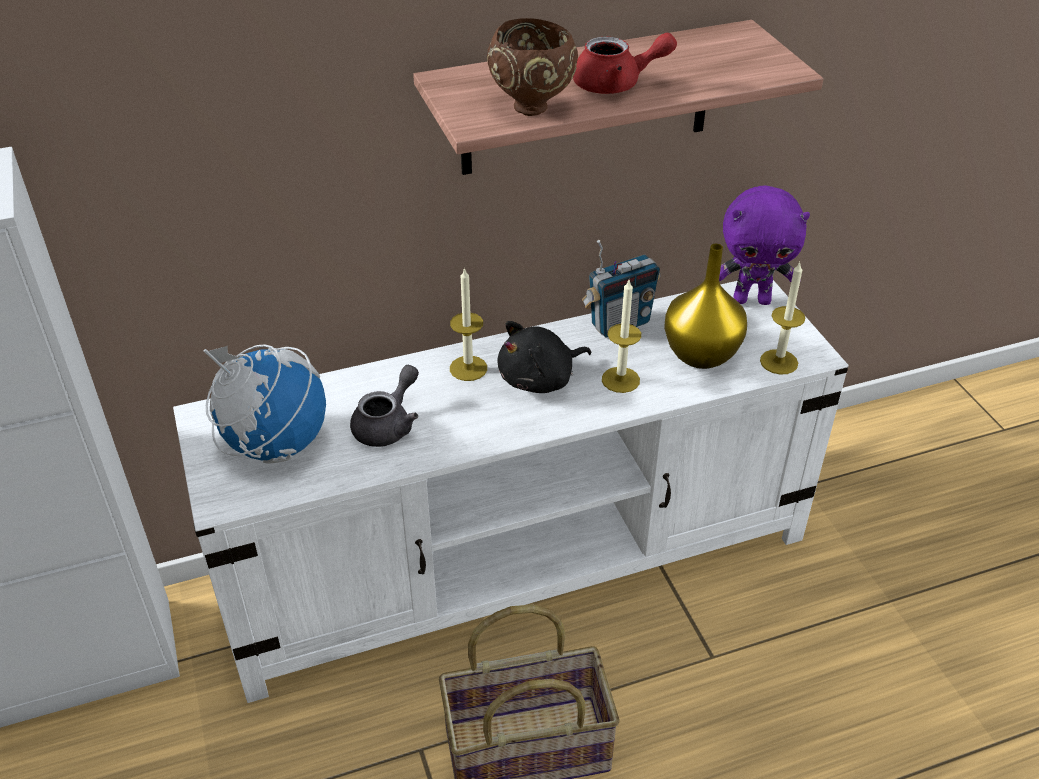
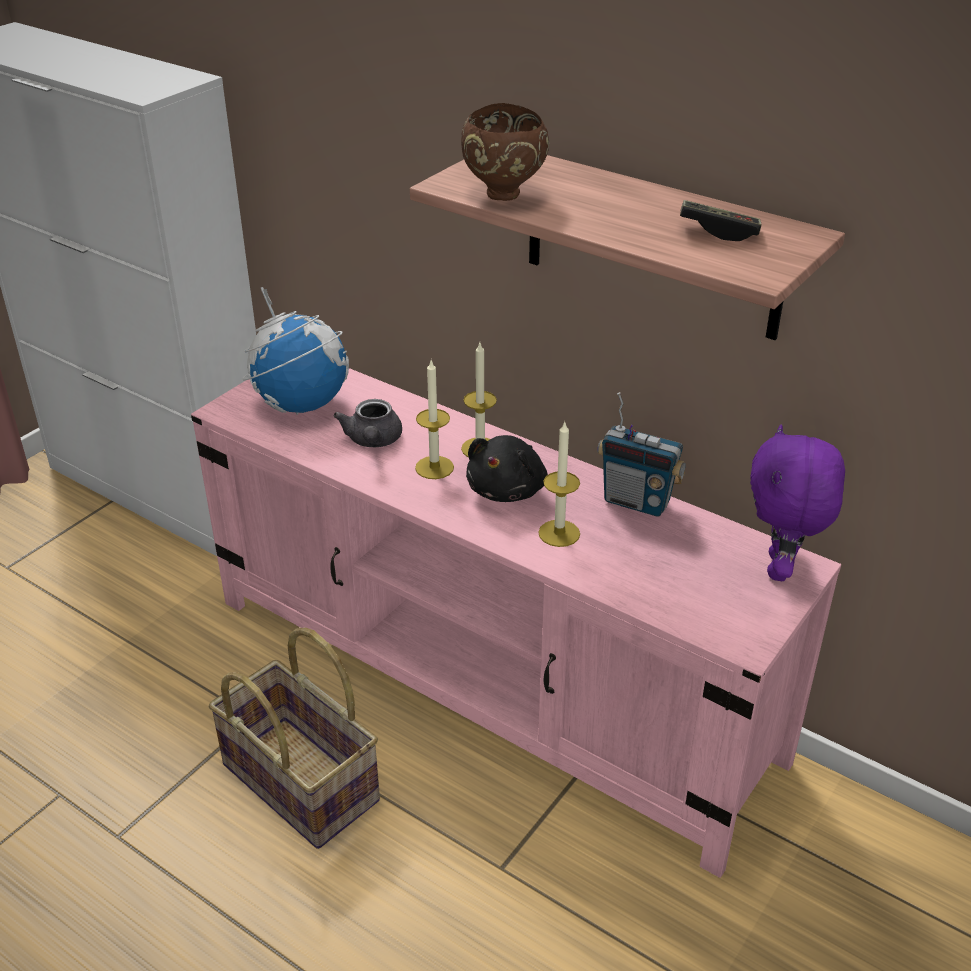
camera: 55 degrees right, 5 degrees down
(388, 424) = (373, 441): grey teapot -> grey teapot turned 90 degrees clockwise
(520, 560) = (490, 679): white tv stand -> pink tv stand
(540, 379) = (508, 490): black plush toy -> black plush toy turned 90 degrees counterclockwise
(616, 84) = (598, 213): red teapot -> none
(702, 354) = (654, 568): yellow vase -> none
(703, 56) = (718, 231): none -> game controller
(752, 300) = (781, 568): purple plush toy -> purple plush toy turned 45 degrees clockwise
(779, 362) = (704, 622): candle -> candle (434, 467)

